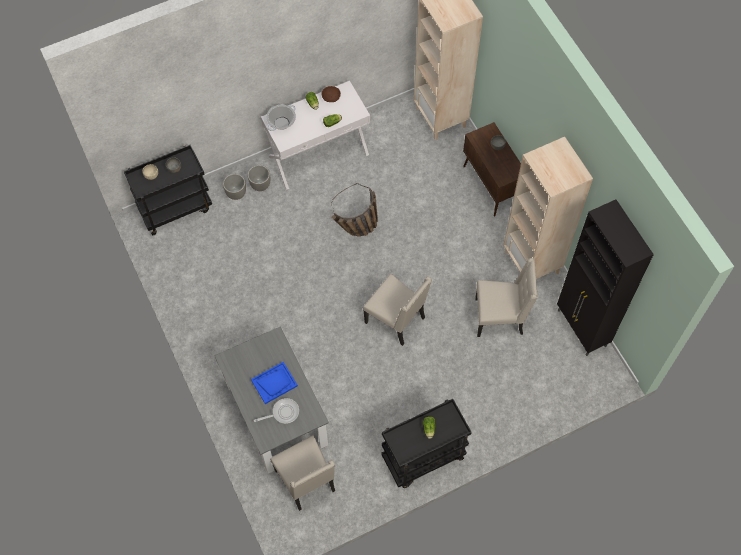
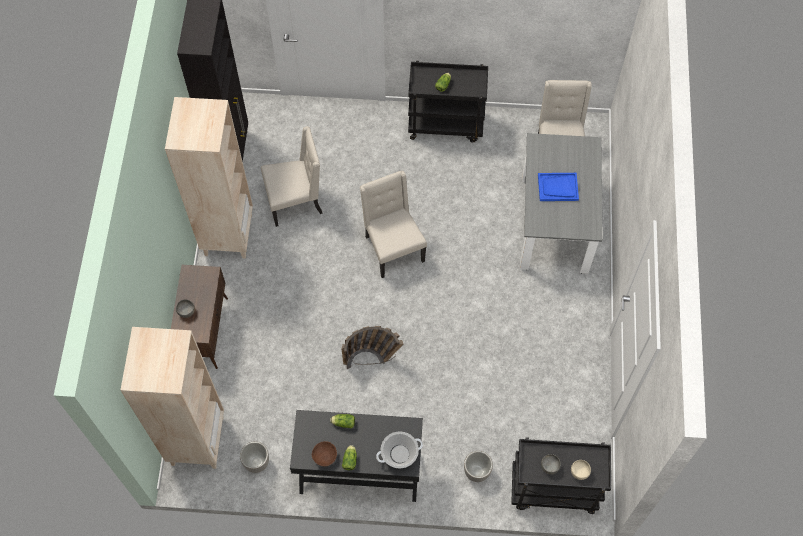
camera: 150 degrees left, 0 degrees up
(260, 185) = (445, 467): planter -> planter (257, 462)
(283, 412) = (563, 159): frying pan -> none
(318, 154) = (359, 470): white console table -> black console table
(500, 317) = (296, 201): beige chair -> beige chair turned 135 degrees clockwise

